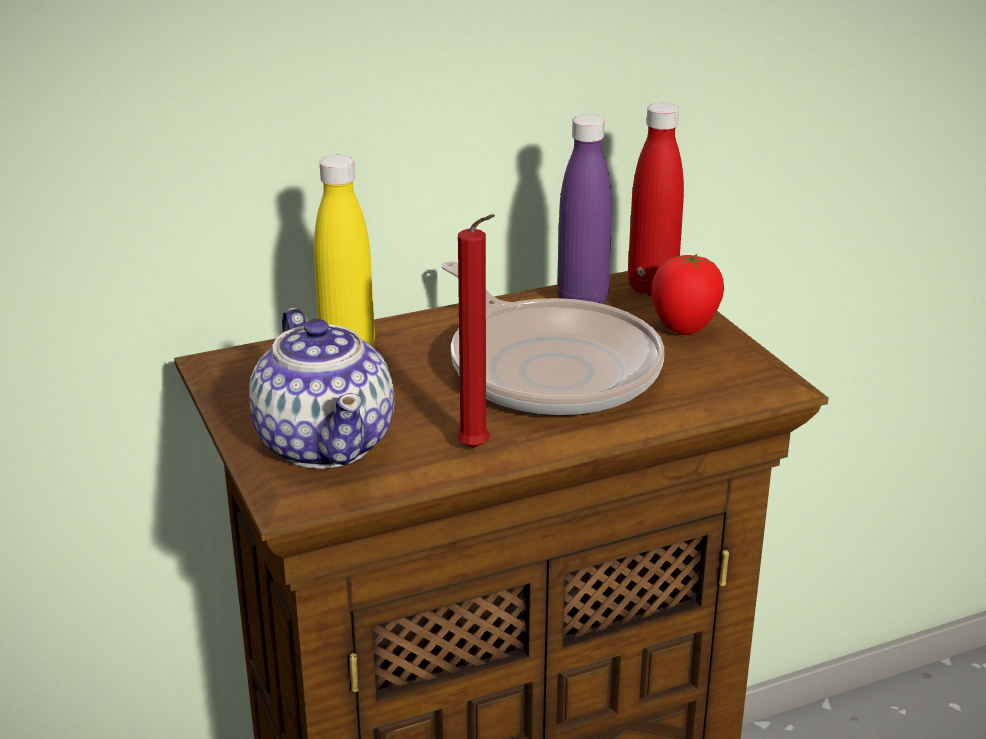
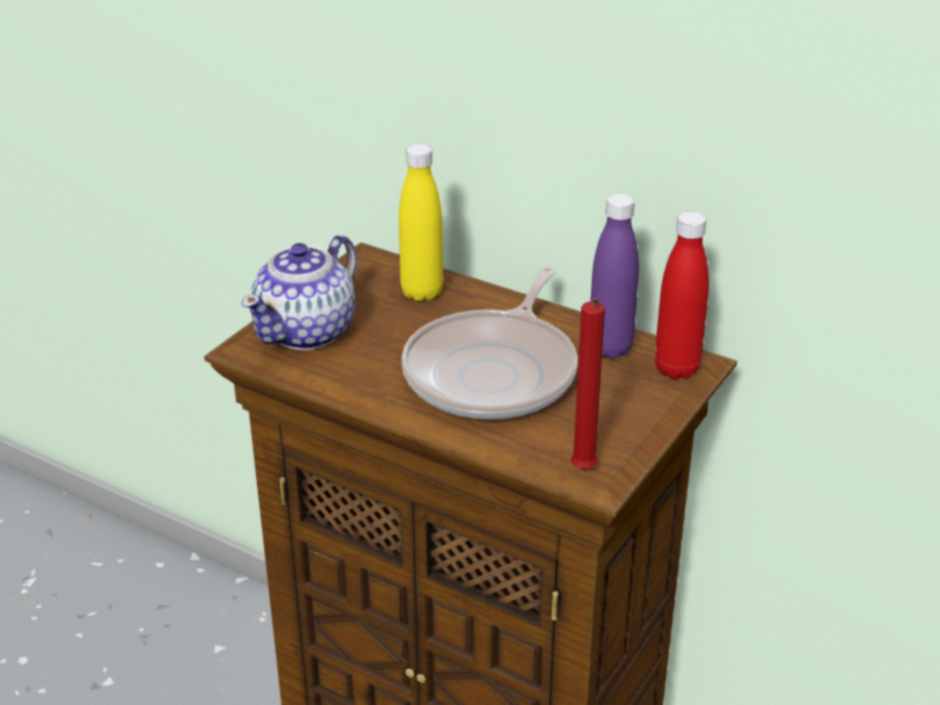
camera: 55 degrees right, 5 degrees up
(477, 450) = (355, 387): red candle -> red candle (583, 472)
(684, 329) = (624, 407): tomato -> none

